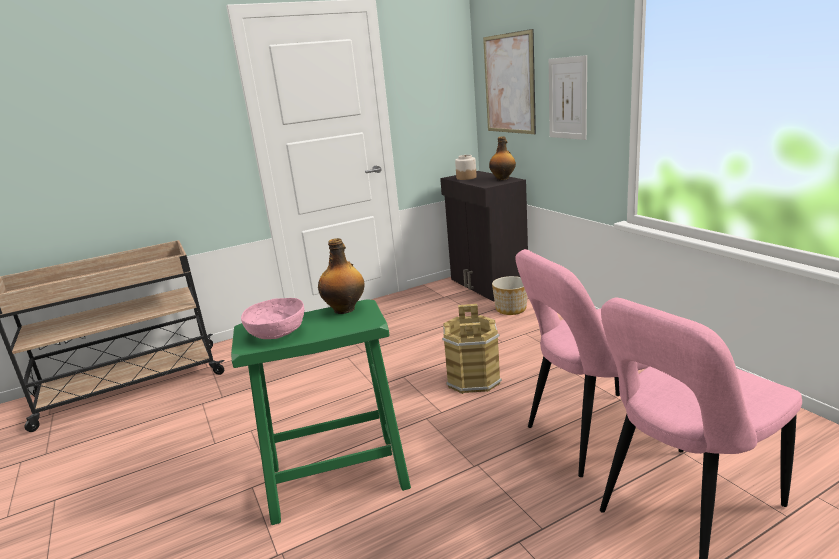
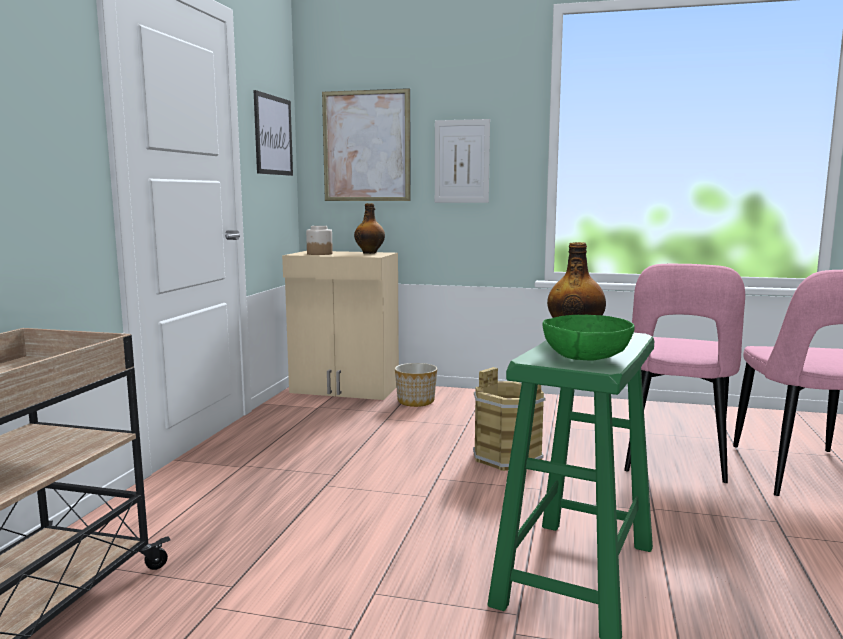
camera: 50 degrees left, 10 degrees down
(277, 332) = (585, 356): pink bowl -> green bowl
(435, 83) = (273, 135): none -> picture
(487, 285) = (345, 389): black cabinet -> beige cabinet

